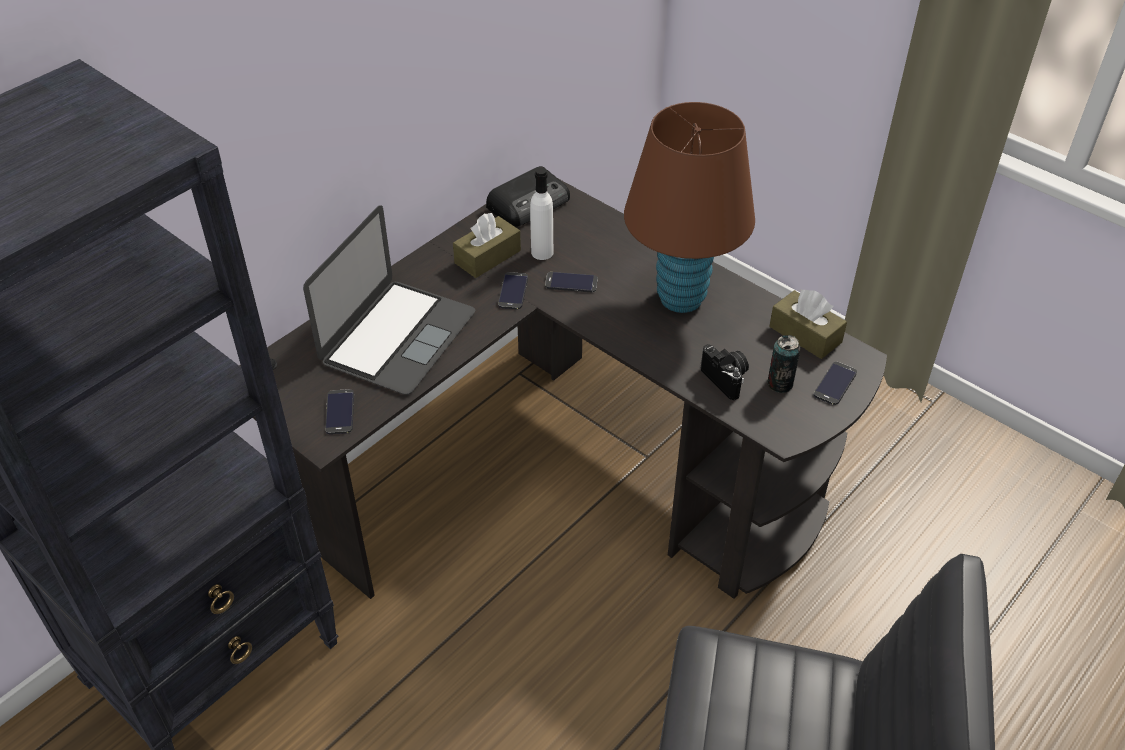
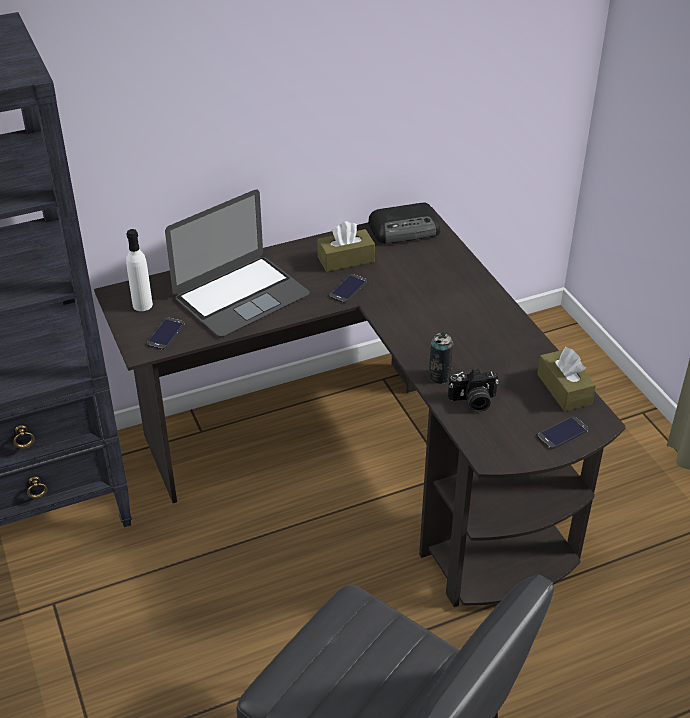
camera: 25 degrees right, 5 degrees down
(542, 252) = (390, 267): white bottle -> white bottle (142, 305)
(571, 282) = (397, 295): phone -> none
(681, 299) = (478, 332): brown table lamp -> none
(727, 379) = (473, 401): camera -> camera turned 90 degrees clockwise
(780, 383) = (515, 418): can -> can (439, 376)

